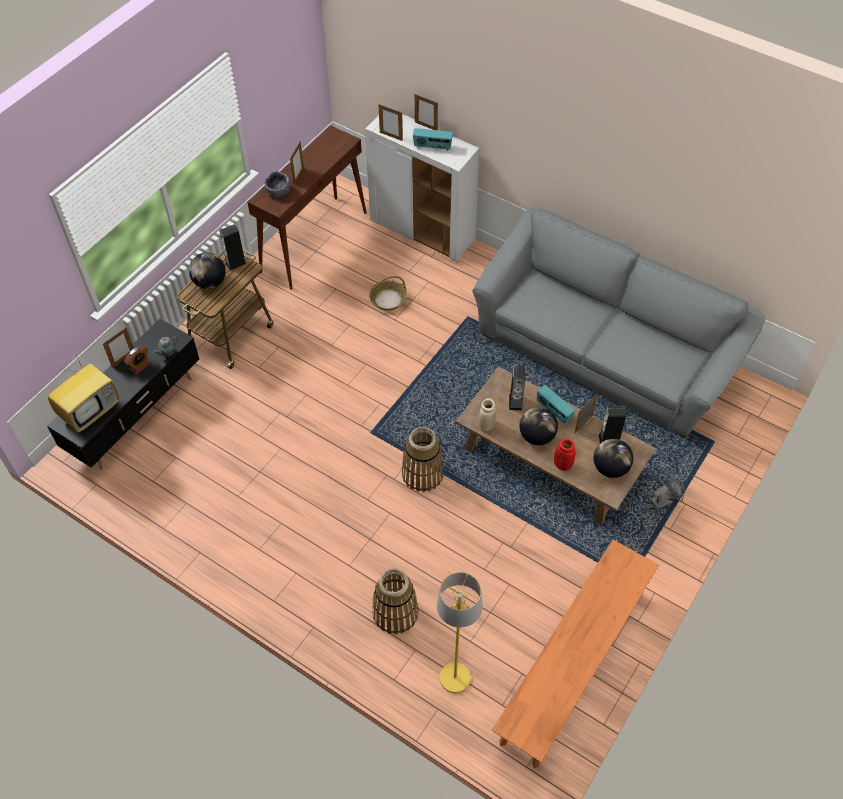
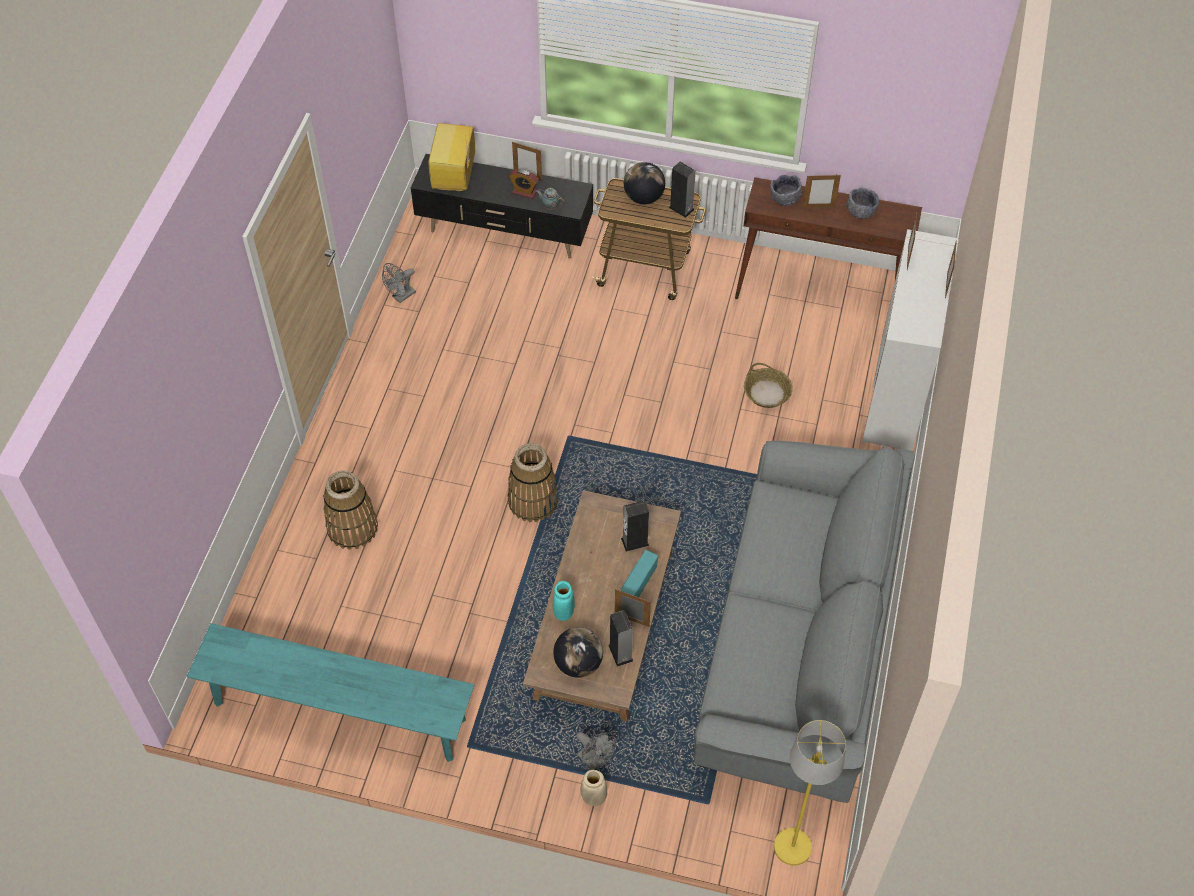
camera: 70 degrees right, 0 degrees up
(91, 411) = (455, 178): television -> television turned 75 degrees clockwise
(162, 512) = (401, 297): none -> grey fan
(315, 156) = (861, 210): none -> grey bowl
(432, 147) = (913, 301): radio -> none
(455, 677) = (295, 603): yellow floor lamp -> yellow floor lamp (793, 847)
(486, 425) = (589, 521): beige vase -> beige vase (593, 797)
(537, 436) = (594, 576): globe -> none
(562, 464) = (564, 612): red vase -> turquoise vase
(572, 666) = (339, 711): orange bench -> turquoise bench

